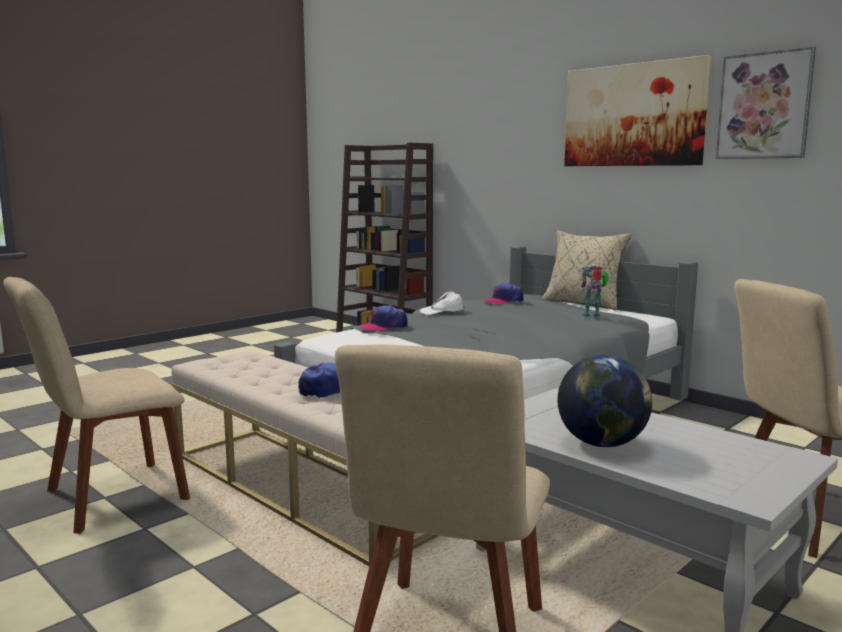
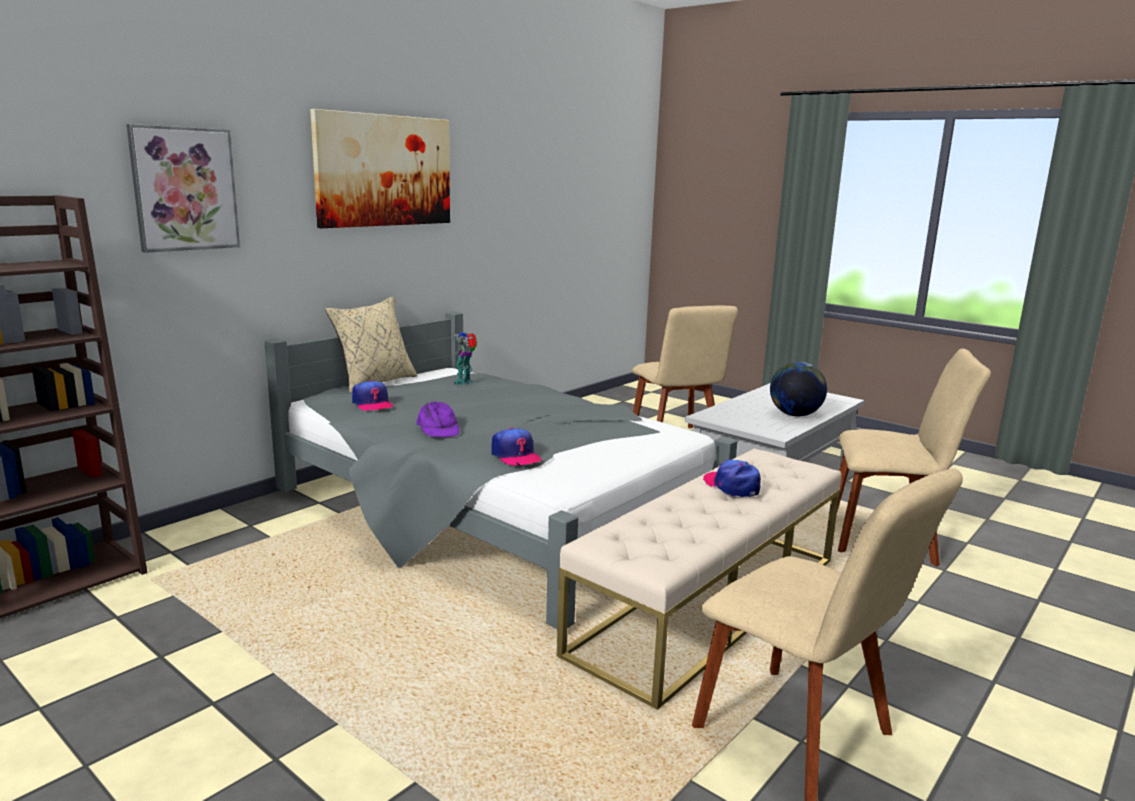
camera: 95 degrees left, 5 degrees up
(442, 311) = (438, 429): white cap -> purple cap
(593, 316) = (464, 382): toy robot -> toy robot turned 45 degrees clockwise
(764, 106) = (483, 171): picture -> picture (185, 189)

